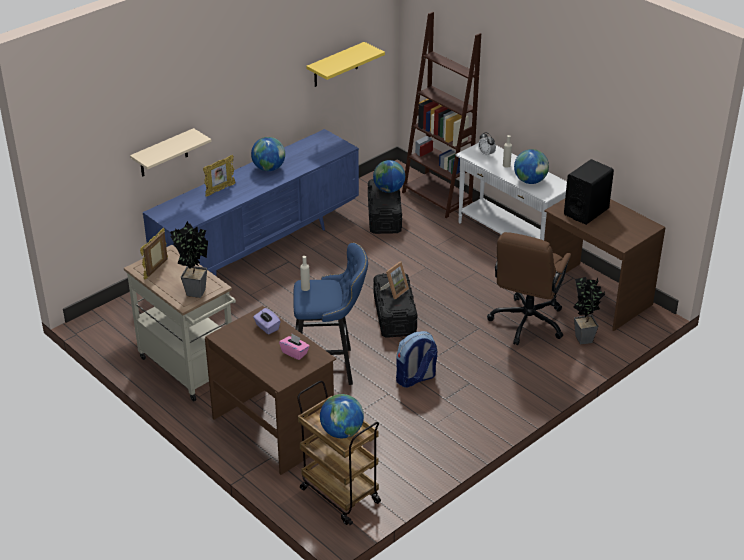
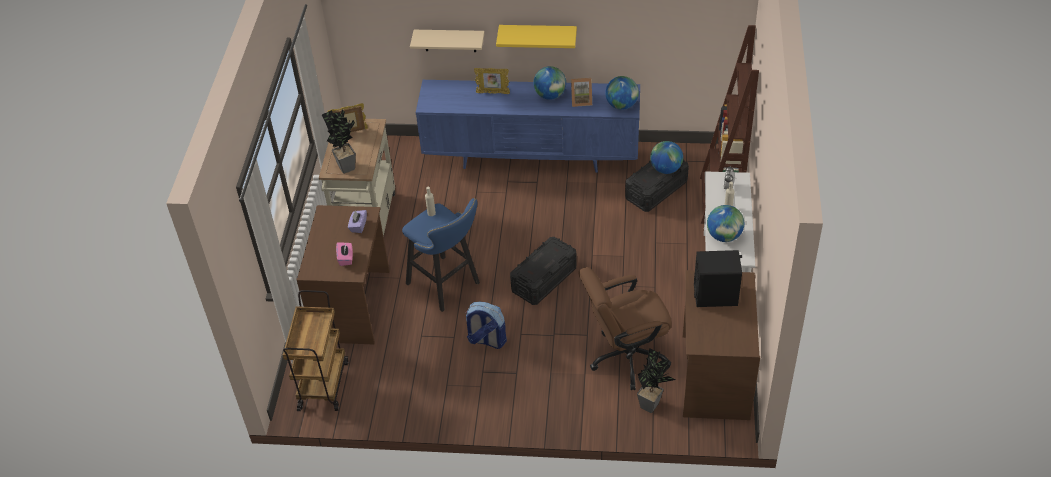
camera: 50 degrees right, 10 degrees up
(335, 65) = (663, 32): yellow shelf -> yellow shelf (538, 36)
(342, 432) = (307, 339): globe -> globe (621, 105)
(394, 291) = (545, 259): picture frame -> picture frame (581, 101)

